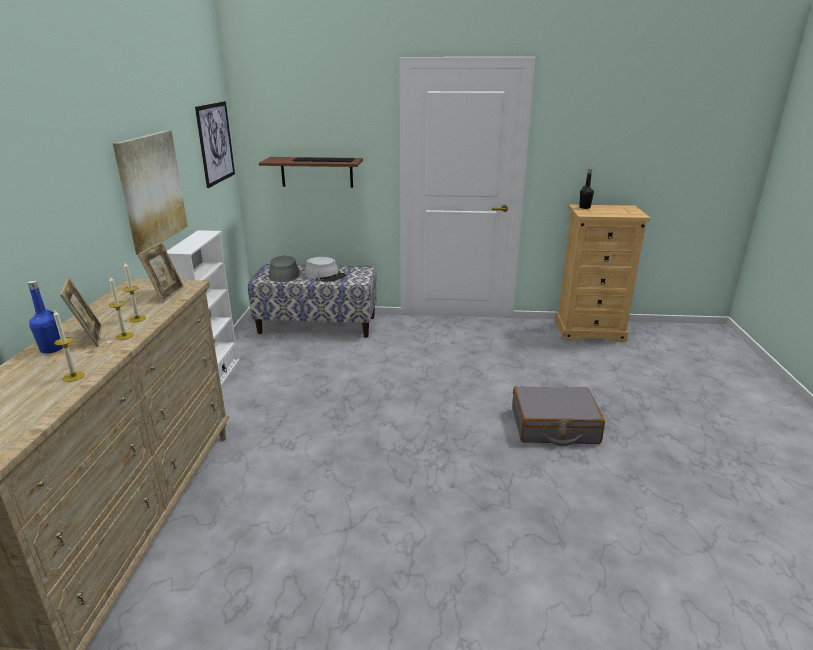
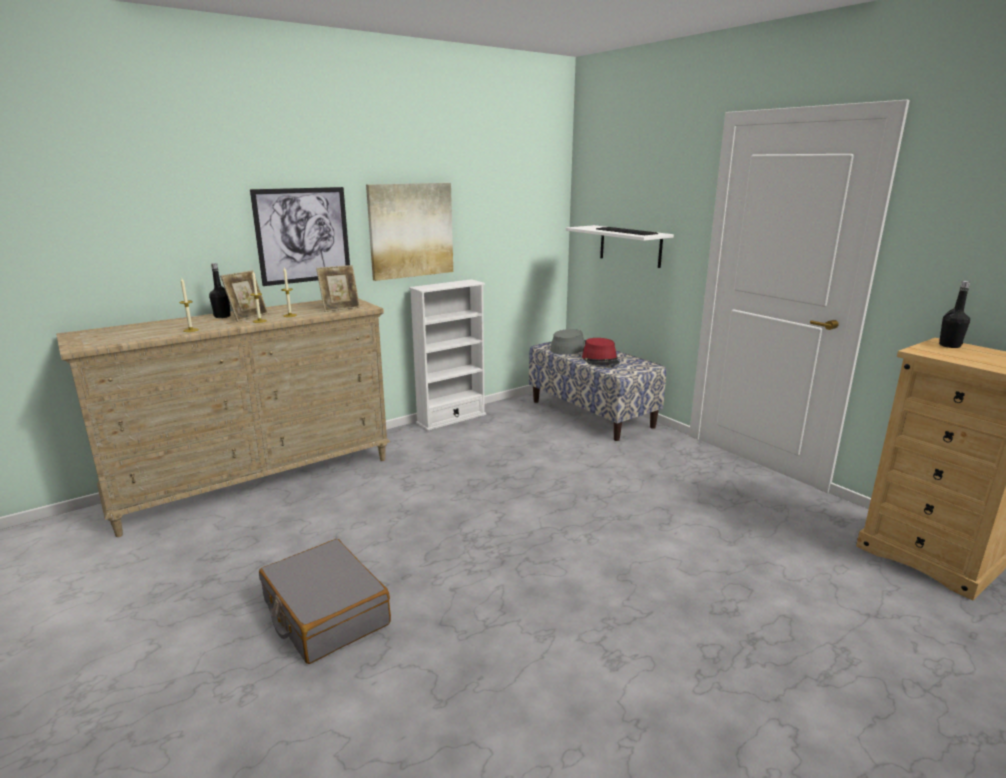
camera: 50 degrees right, 5 degrees down
(52, 349) = (222, 316): blue bottle -> black bottle
(215, 143) = (534, 204): picture -> picture (303, 235)
(317, 172) = (630, 246): brown shelf -> white shelf
(325, 275) = (601, 359): grey hat -> red hat
(554, 426) = (648, 614): grey suitcase -> grey suitcase (325, 613)

